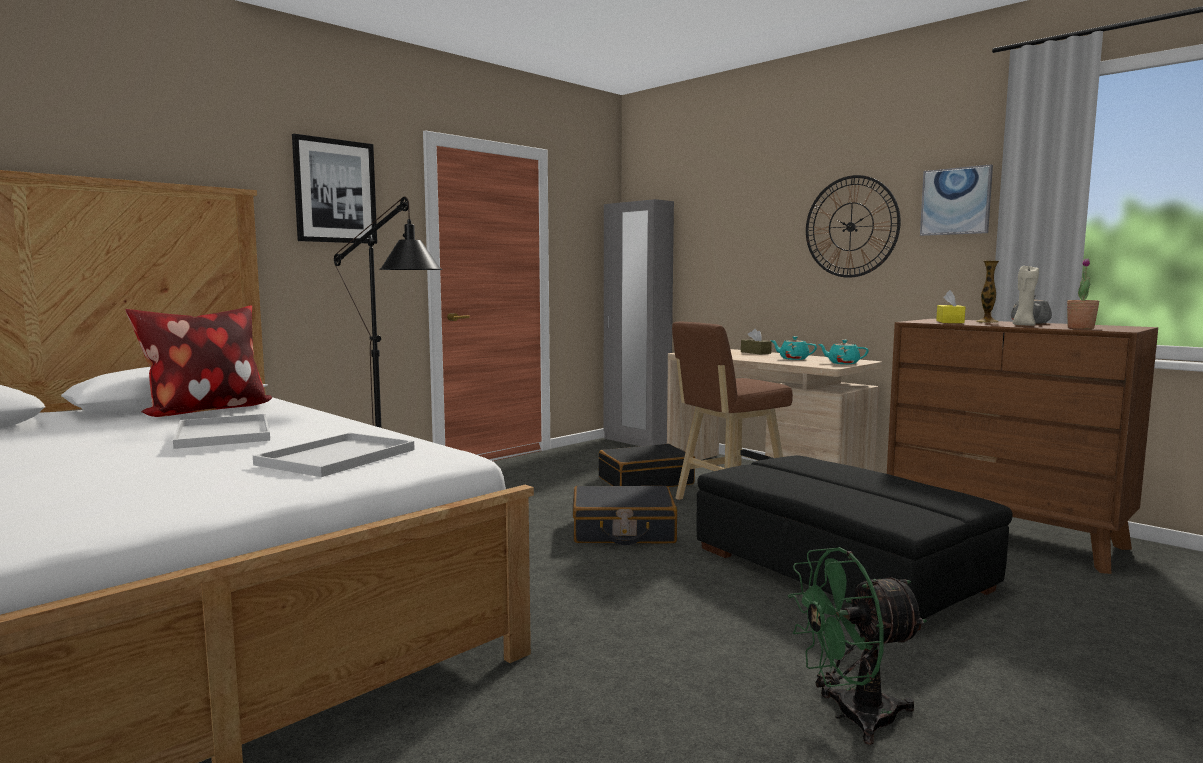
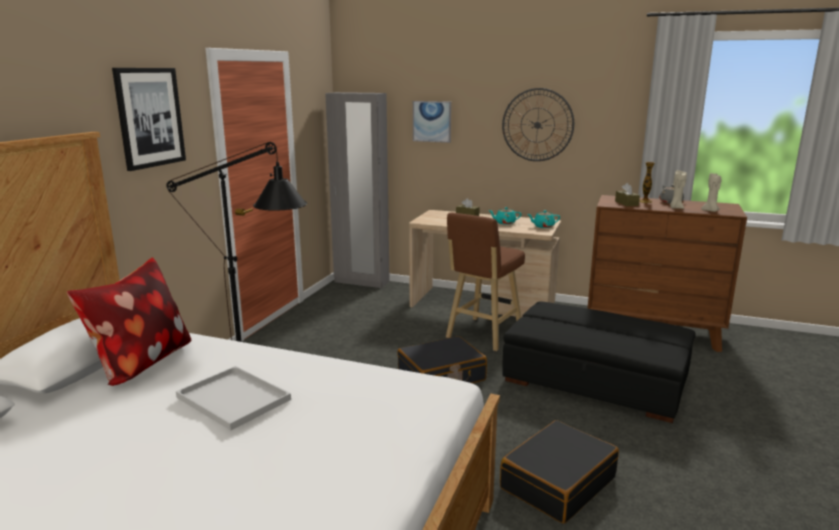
camera: 25 degrees left, 10 degrees up
(336, 458) = (381, 411): white tray -> none
(645, 481) = (408, 323): black suitcase -> black suitcase (557, 482)
(851, 716) = (696, 490): green fan -> none
(950, 322) = (626, 203): yellow tissue box -> brown tissue box
(956, 201) = (613, 113): picture -> picture (432, 121)
(1080, 328) = (710, 211): potted plant -> beige candle

